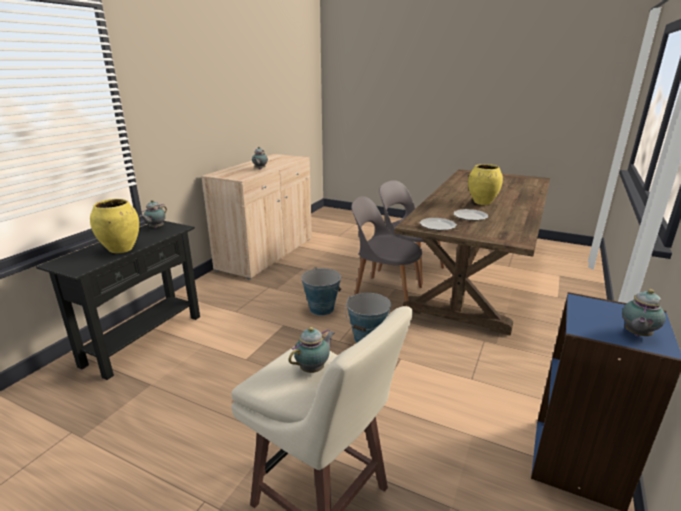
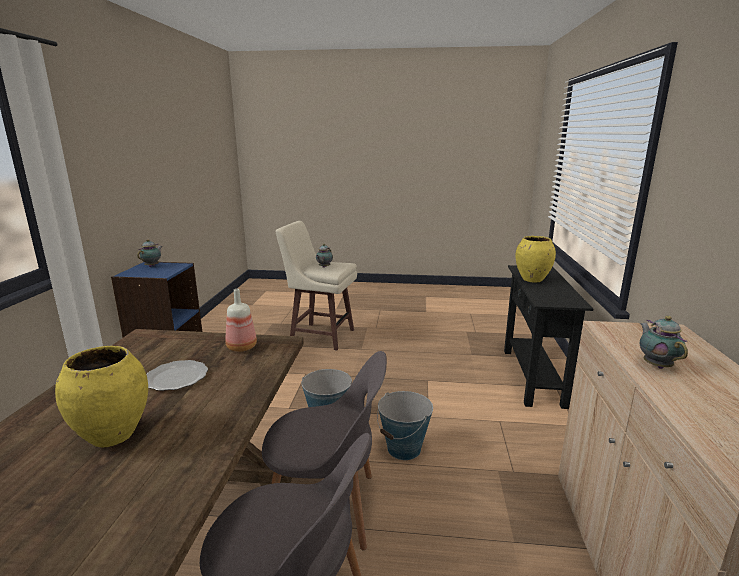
camera: 160 degrees right, 5 degrees down
(155, 228) = (565, 299): teapot -> none
(438, 225) = (240, 347): plate -> bottle

